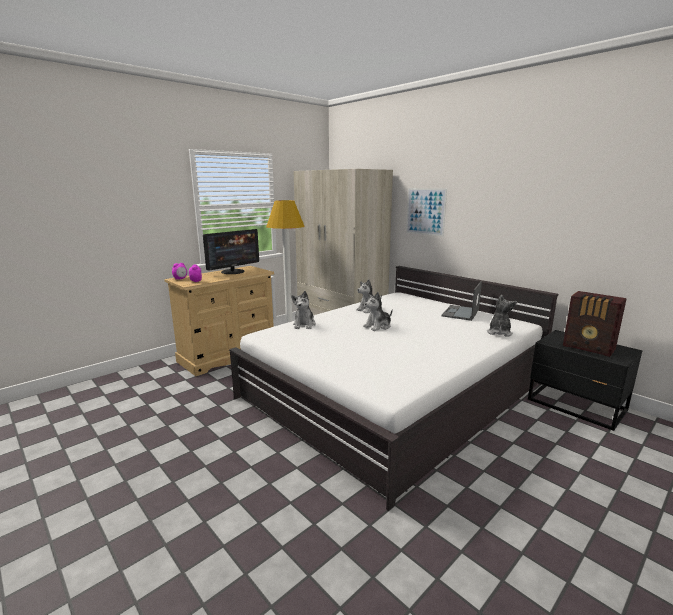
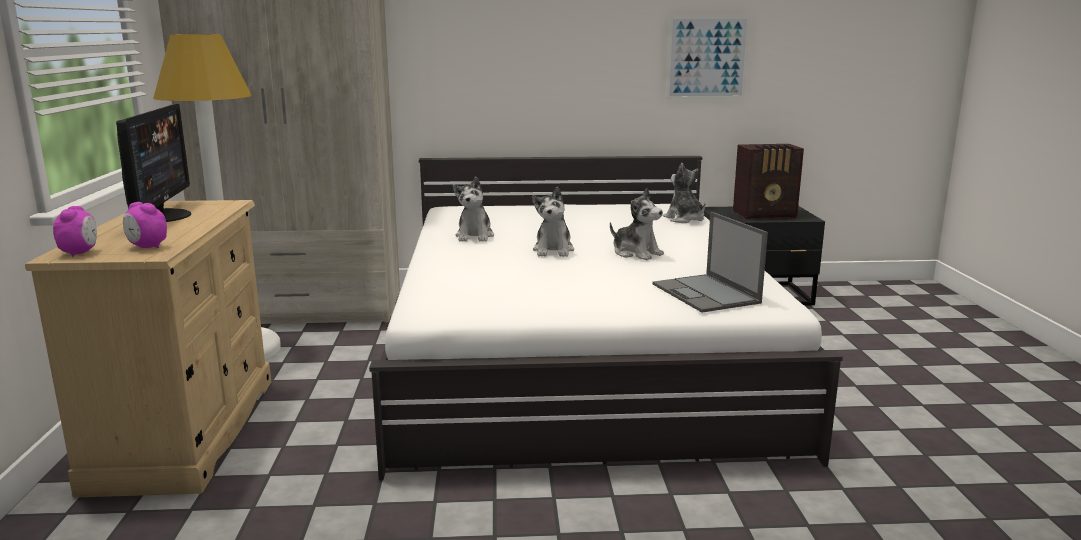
camera: 50 degrees left, 0 degrees up
(304, 325) = (449, 280): plush toy -> plush toy (636, 253)
(425, 211) = (463, 52): picture -> picture (707, 58)
(460, 313) = (592, 211): laptop -> laptop (706, 294)

